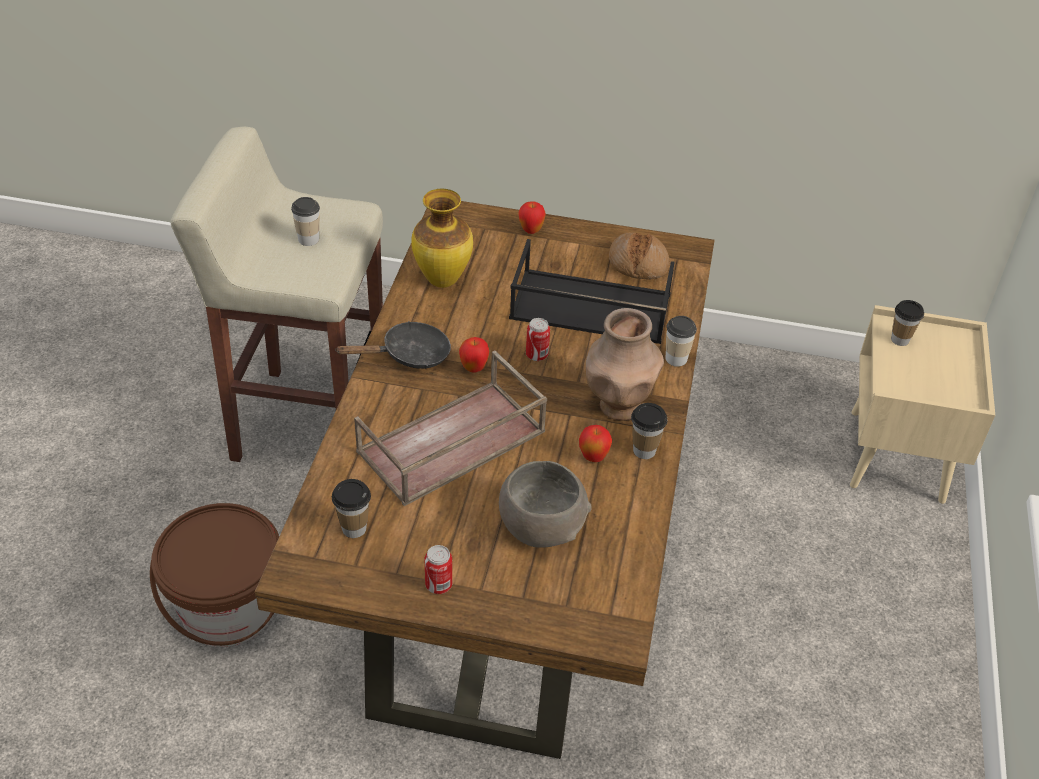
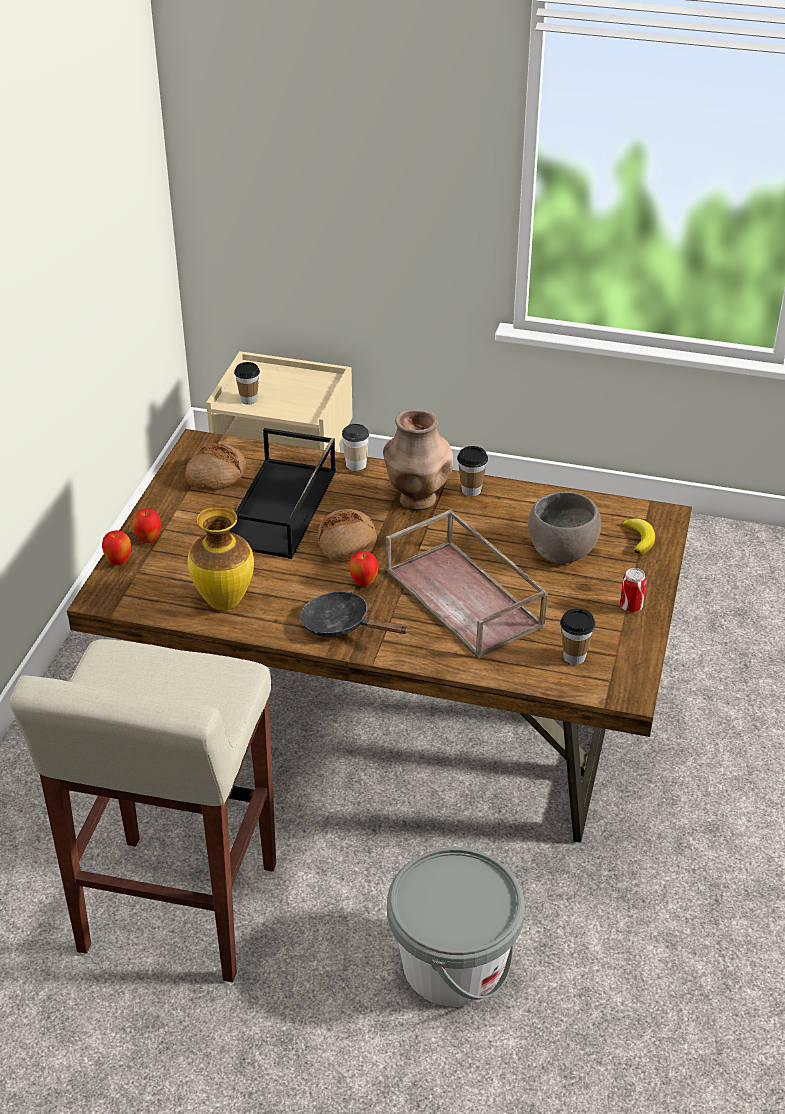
camera: 85 degrees left, 5 degrees down
(228, 609) = (453, 964): brown bucket -> grey bucket
(308, 239) = (158, 688): cup -> none
(409, 355) = (342, 625): black frying pan -> black frying pan turned 45 degrees counterclockwise
(536, 355) = (347, 543): can -> bread
(570, 604) = (639, 538): none -> banana
(593, 457) = (480, 518): apple -> apple (118, 562)

